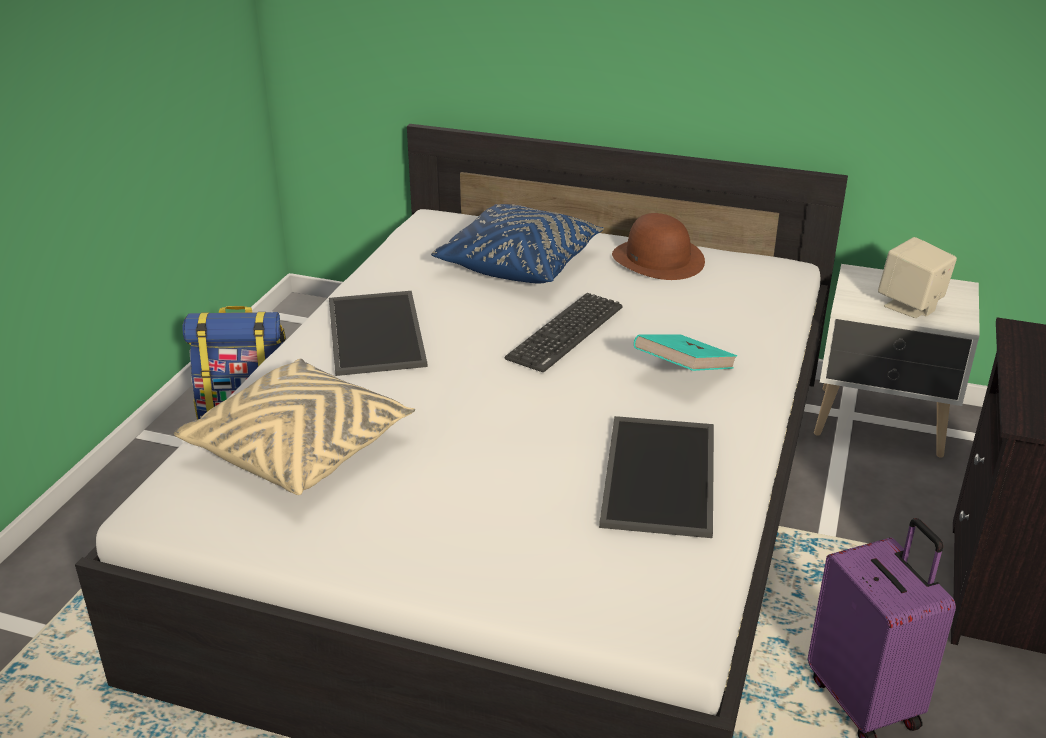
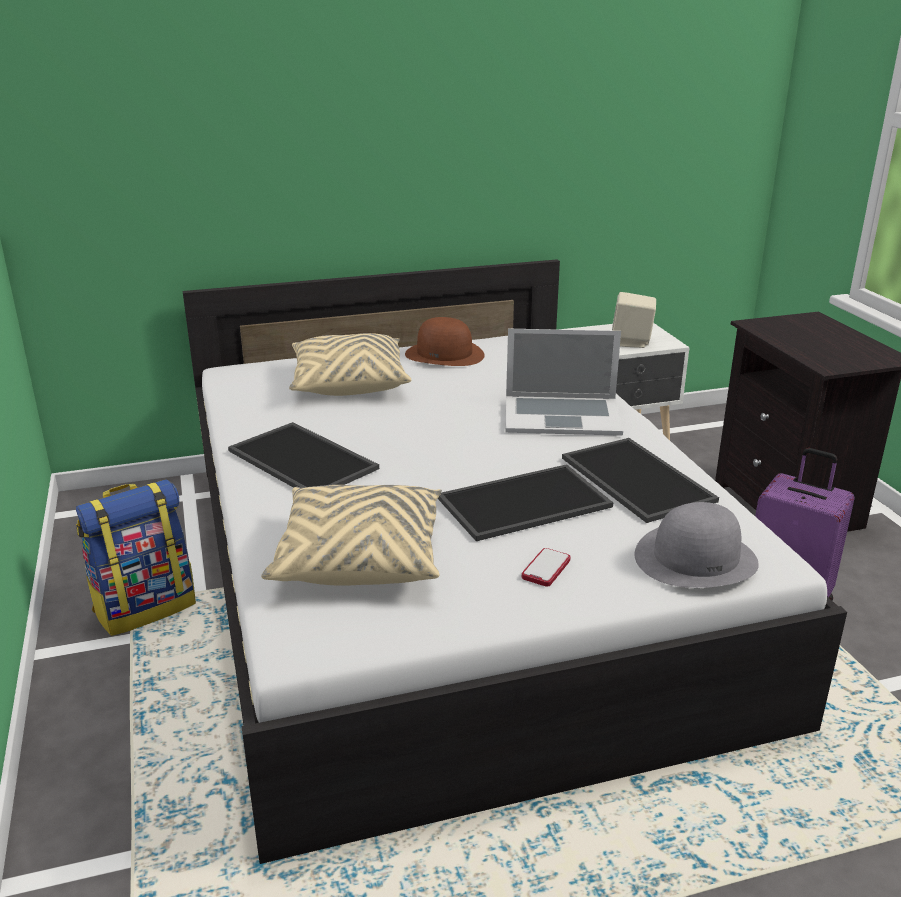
camera: 35 degrees left, 5 degrees down
(437, 531) = (546, 569): none -> phone
(506, 456) = (524, 504): none -> tray
(520, 263) = (348, 383): blue pillow -> beige pillow
(565, 333) = (450, 416): keyboard -> none
(594, 588) = (696, 558): none -> grey hat
(683, 372) = (562, 415): turquoise book -> laptop

